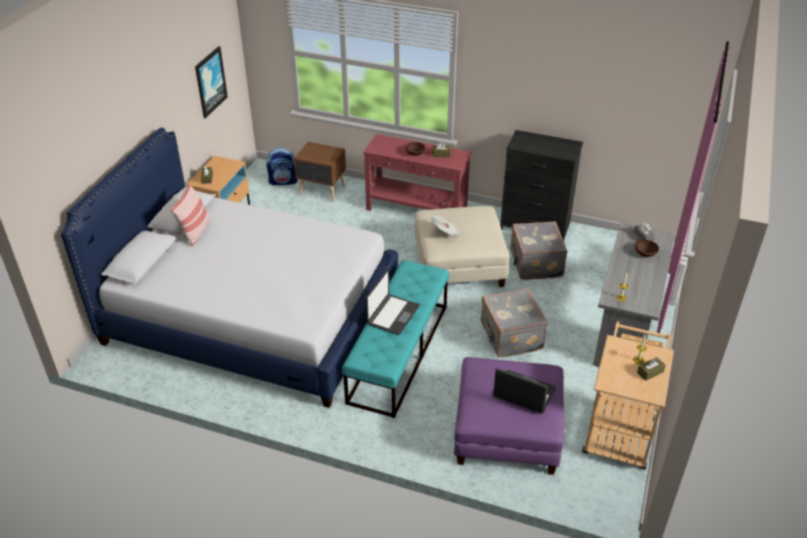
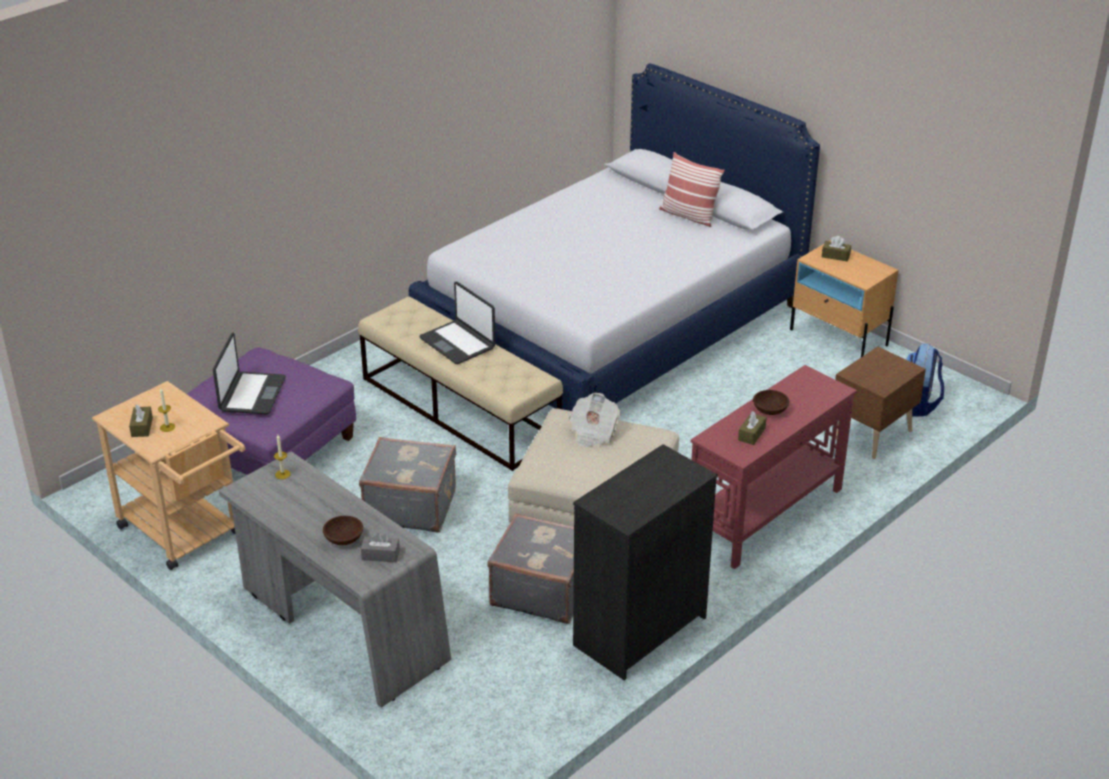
camera: 115 degrees right, 5 degrees down
(210, 82) = (940, 177): picture -> none
(399, 352) = (460, 409): turquoise bench -> beige bench
(524, 393) = (251, 394): laptop -> laptop turned 45 degrees counterclockwise

